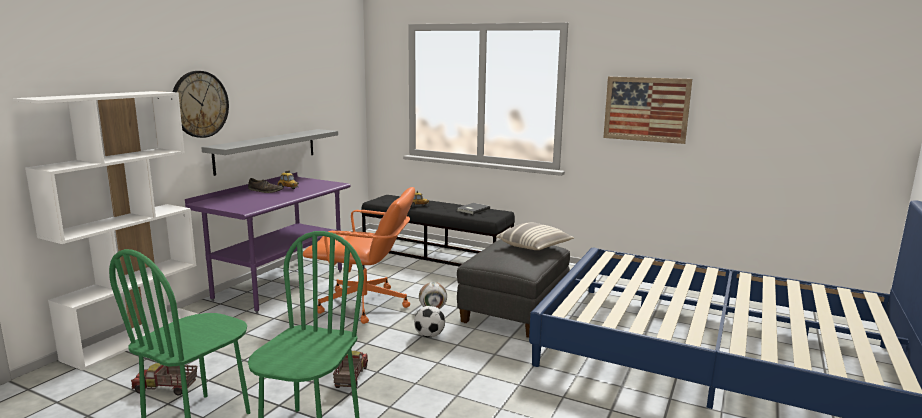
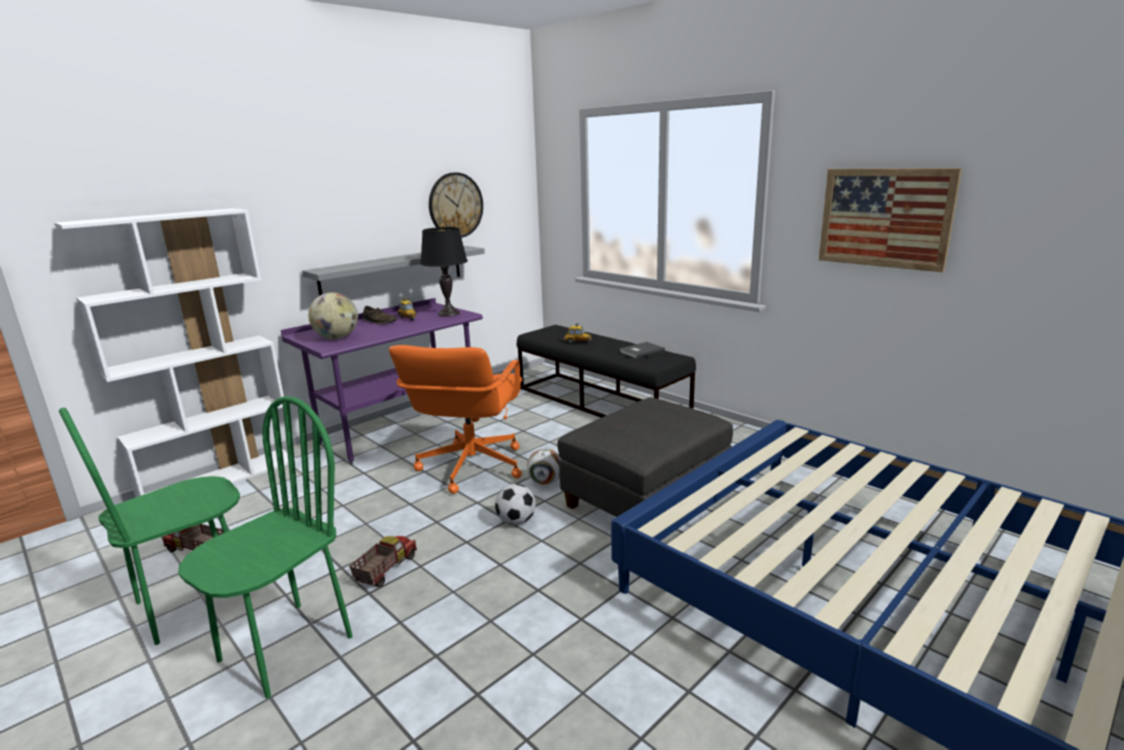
camera: 20 degrees right, 5 degrees up
(200, 104) = (297, 221): wall clock -> wall clock (455, 205)
(243, 203) = (337, 338): none -> globe
(320, 184) = (449, 313): none -> black table lamp
(364, 305) = (470, 467): orange office chair -> orange office chair turned 75 degrees clockwise
(534, 247) = (678, 416): pillow -> none

